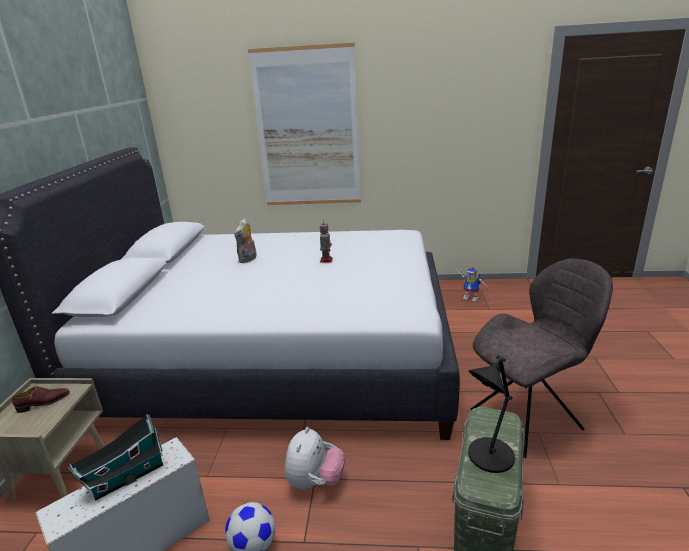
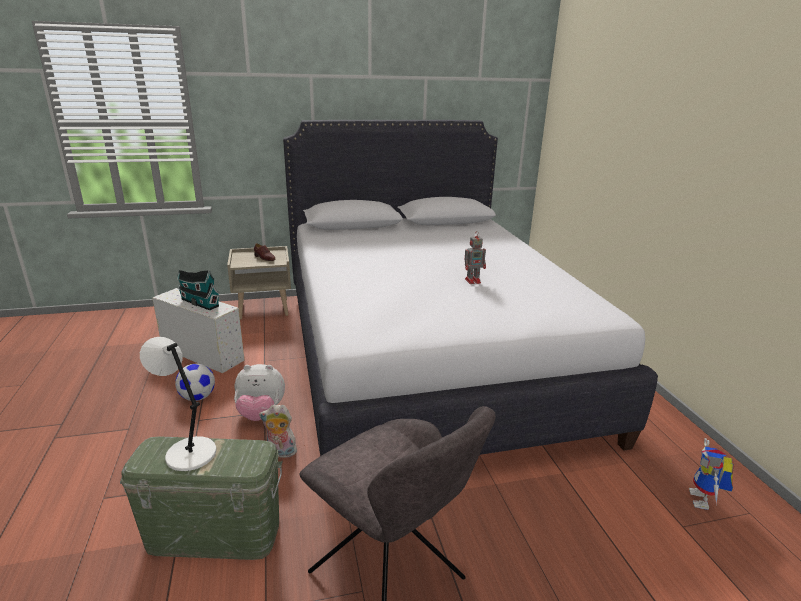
camera: 70 degrees right, 0 degrees up
(248, 260) = (447, 249): plush toy -> plush toy (280, 452)
(307, 129) = (649, 143): picture -> none
(489, 457) = (189, 453): black table lamp -> white table lamp

